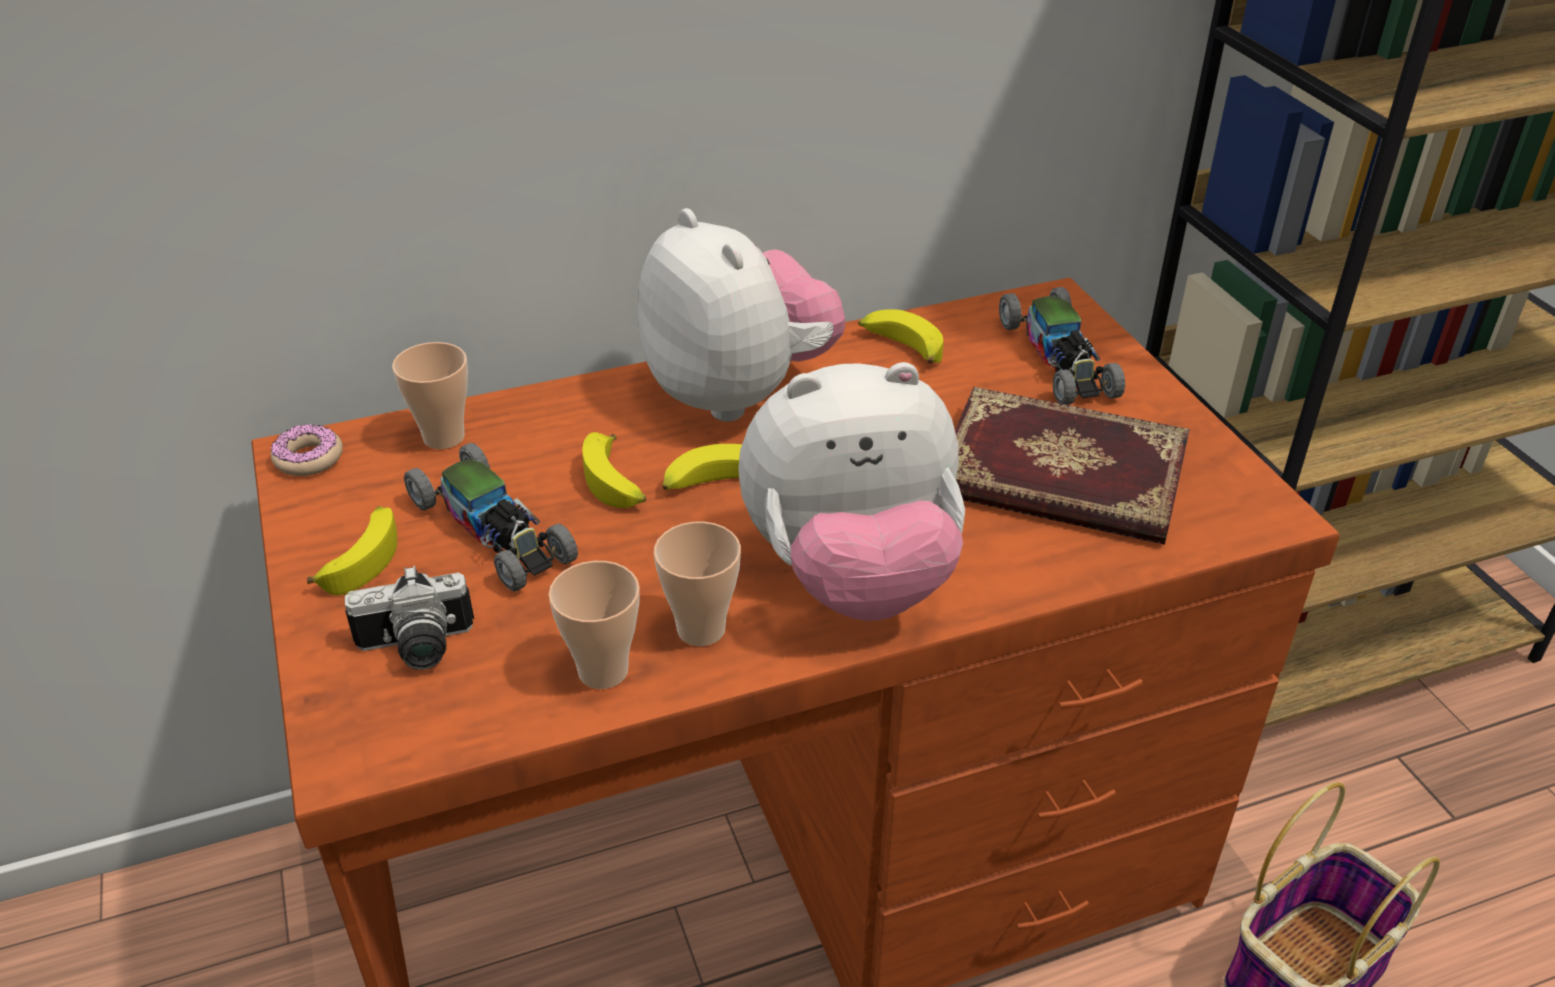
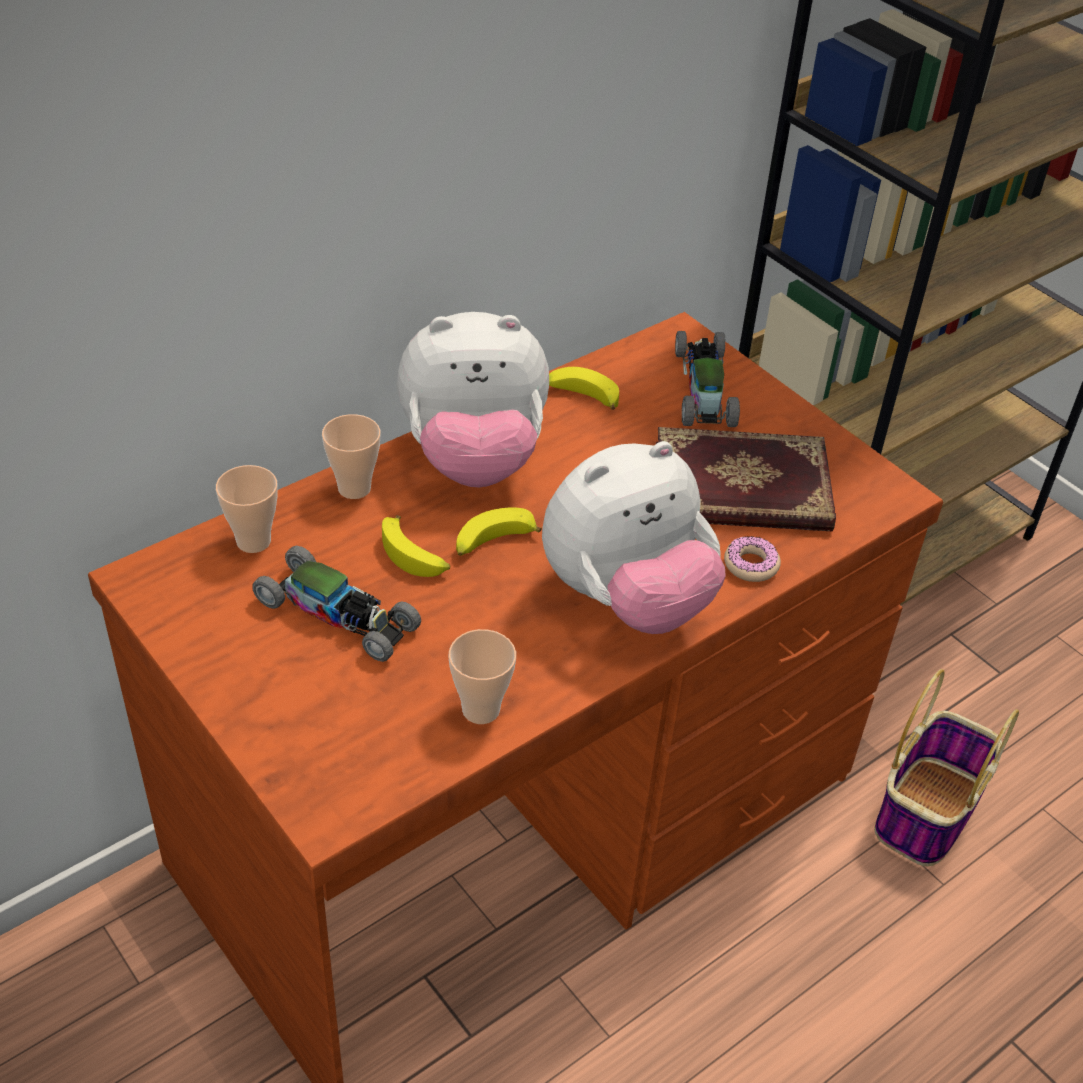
camera: 20 degrees left, 5 degrees up
(309, 458) = (149, 581): donut -> donut (751, 565)
(362, 558) = (245, 658): banana -> none
(416, 649) = (331, 723): camera -> none
(701, 629) = (536, 662): cup -> cup (354, 488)
(739, 393) = (473, 459): plush toy -> plush toy turned 135 degrees clockwise
(1058, 359) = (703, 388): toy car -> toy car turned 150 degrees counterclockwise

